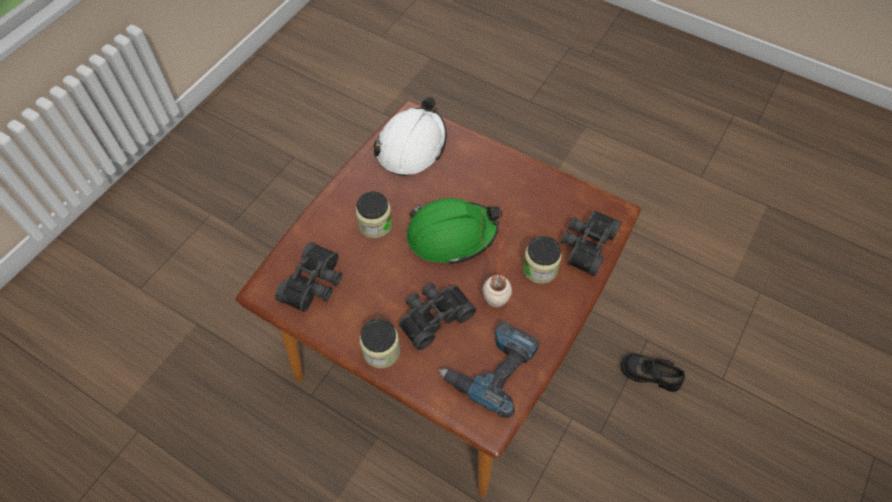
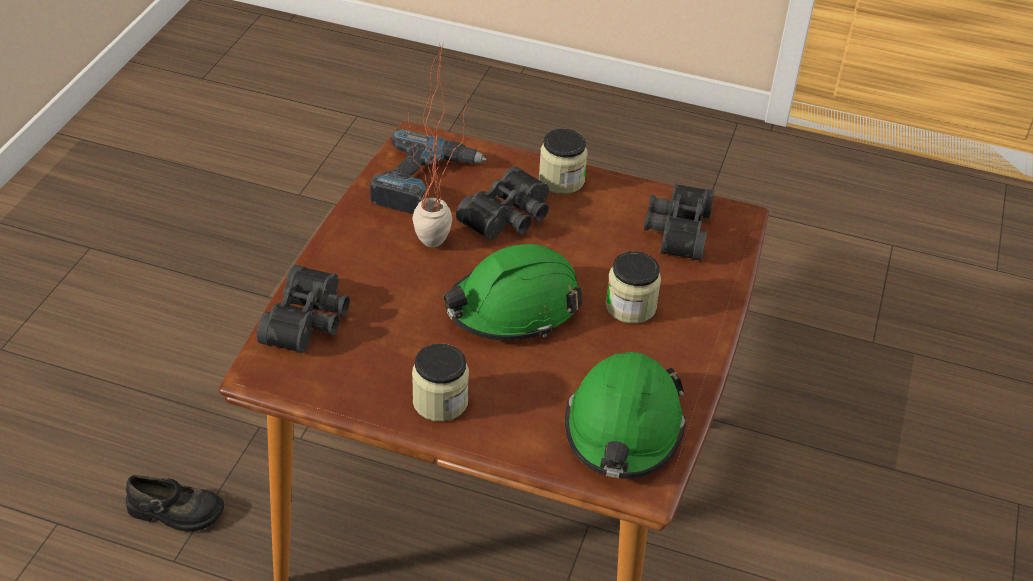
camera: 165 degrees right, 15 degrees down
(412, 146) = (623, 429): white hard hat -> green hard hat
(540, 269) = (376, 284): jar -> jar (440, 401)

